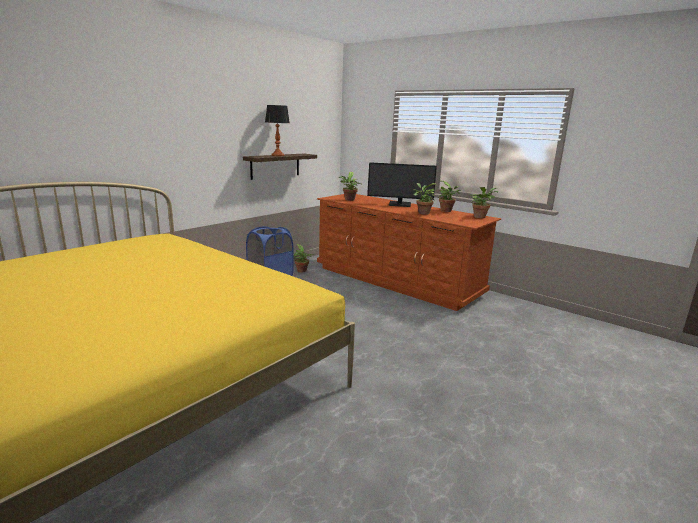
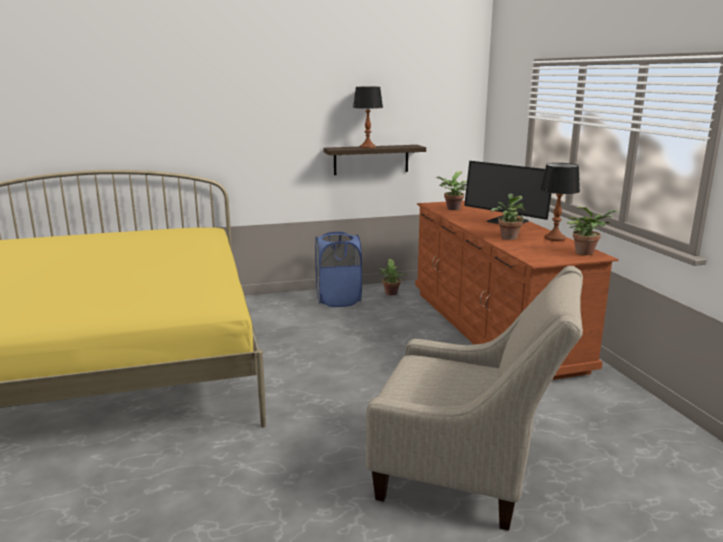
camera: 35 degrees right, 0 degrees up
(447, 211) = (554, 238): potted plant -> table lamp
(507, 369) = (469, 472): none -> beige armchair

